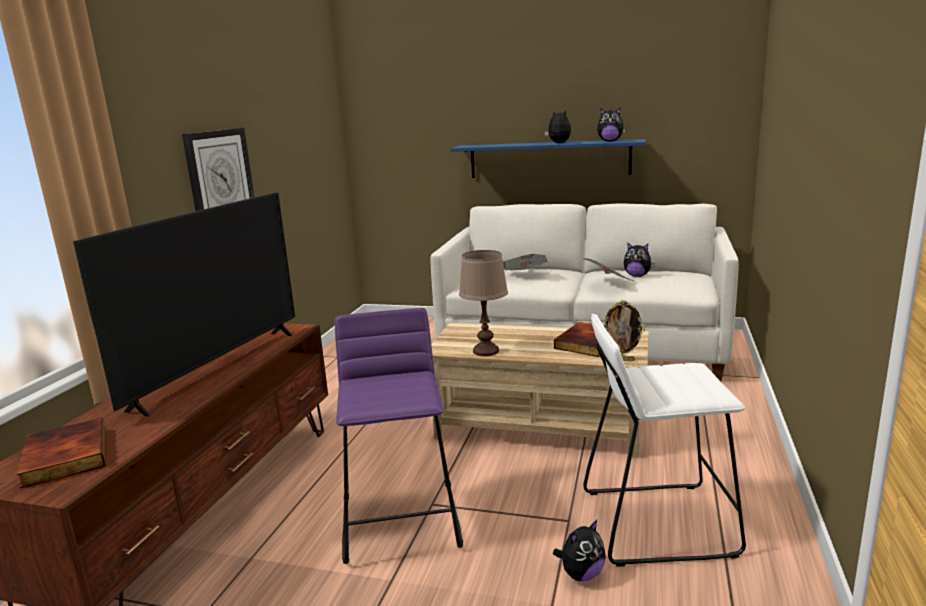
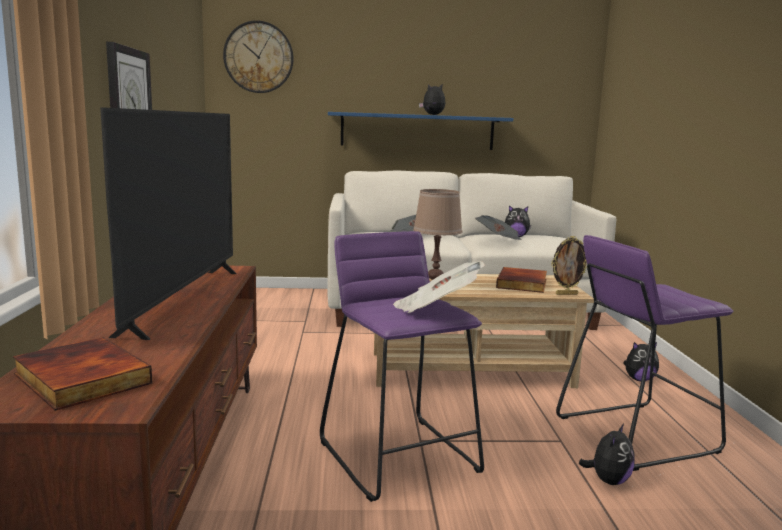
camera: 20 degrees left, 5 degrees down
(390, 96) = (258, 57): none -> wall clock
(408, 393) = (436, 309): none -> newspaper
(610, 141) = (479, 116): plush toy -> plush toy (639, 379)
(657, 522) = (635, 434): white stool -> purple stool

